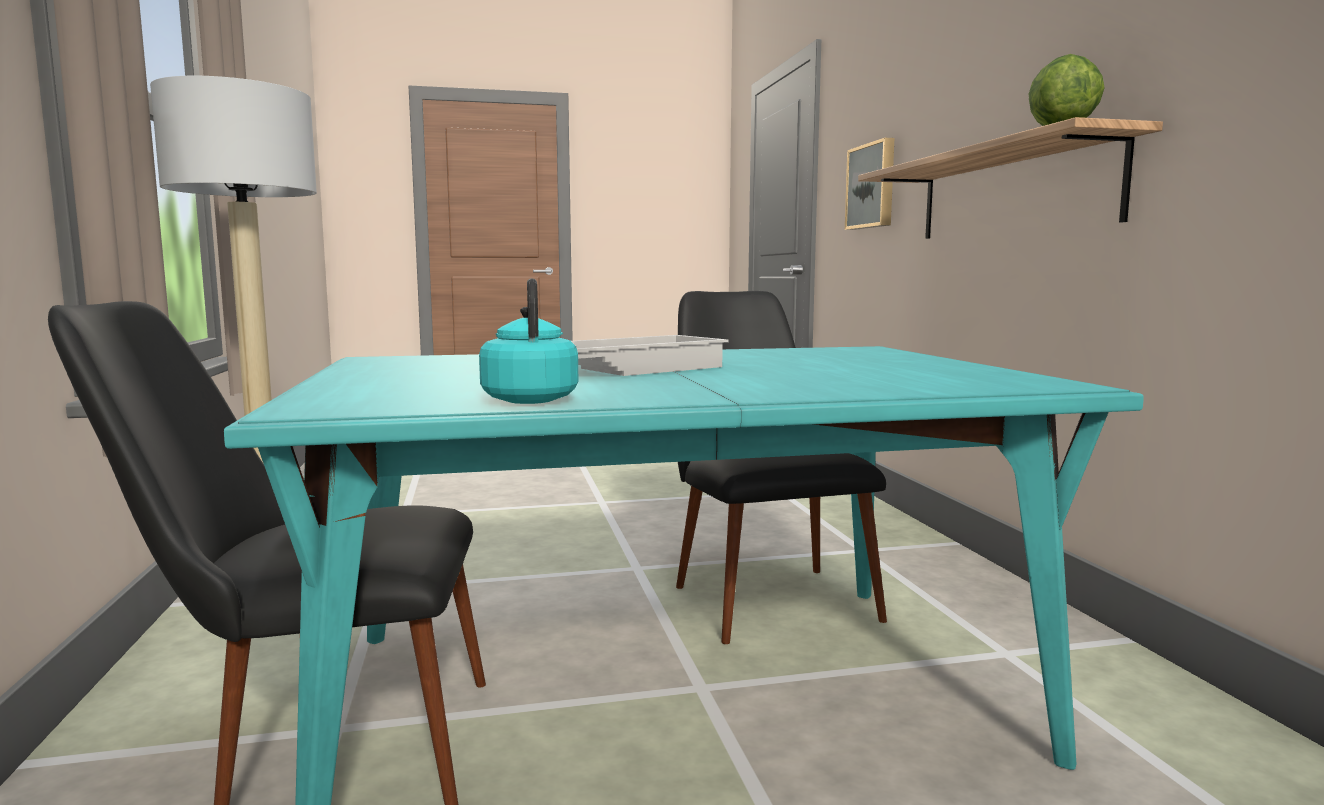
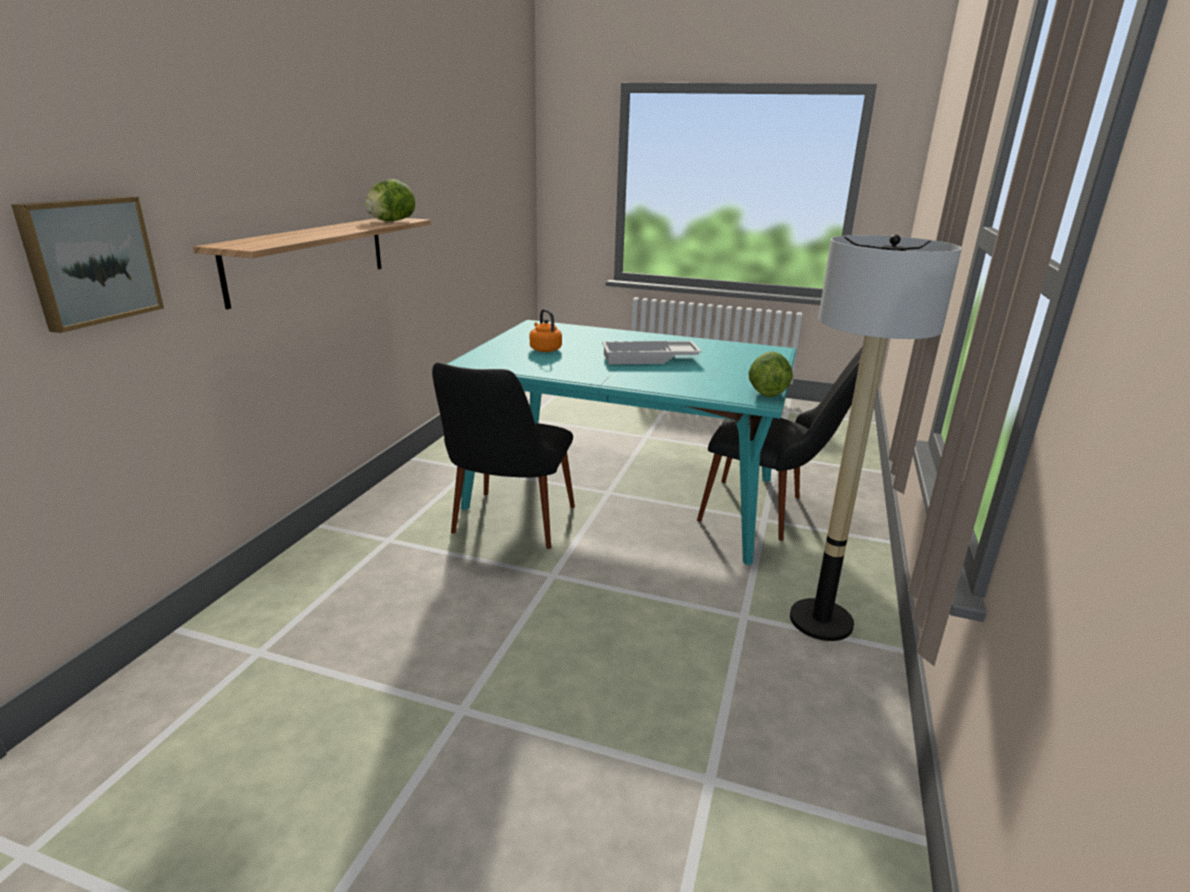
camera: 150 degrees left, 15 degrees up
(361, 362) = (766, 393): none -> lettuce
(530, 399) = (709, 344): turquoise kettle -> none
(837, 362) = (544, 349): none -> orange kettle

